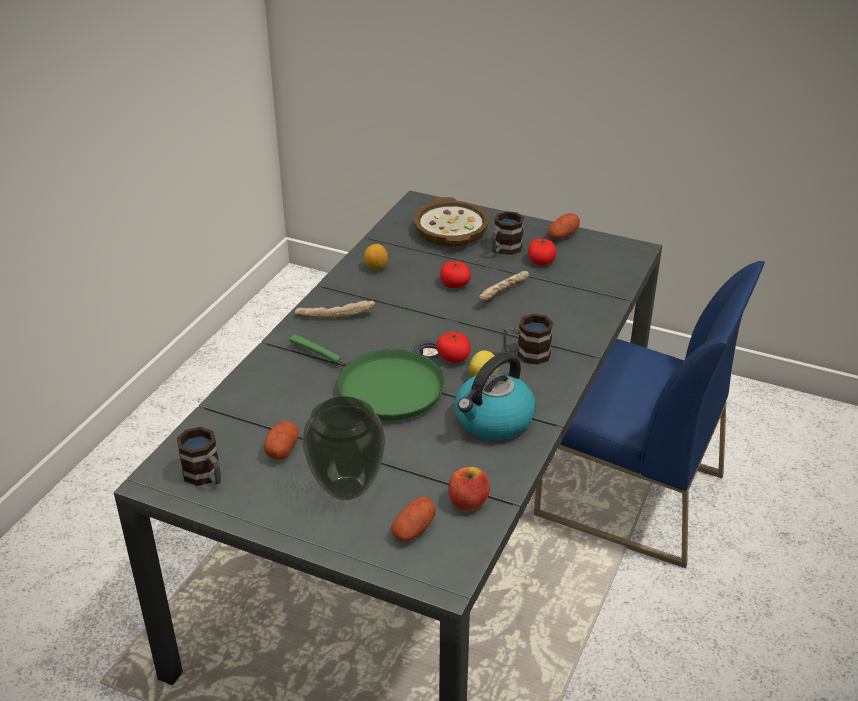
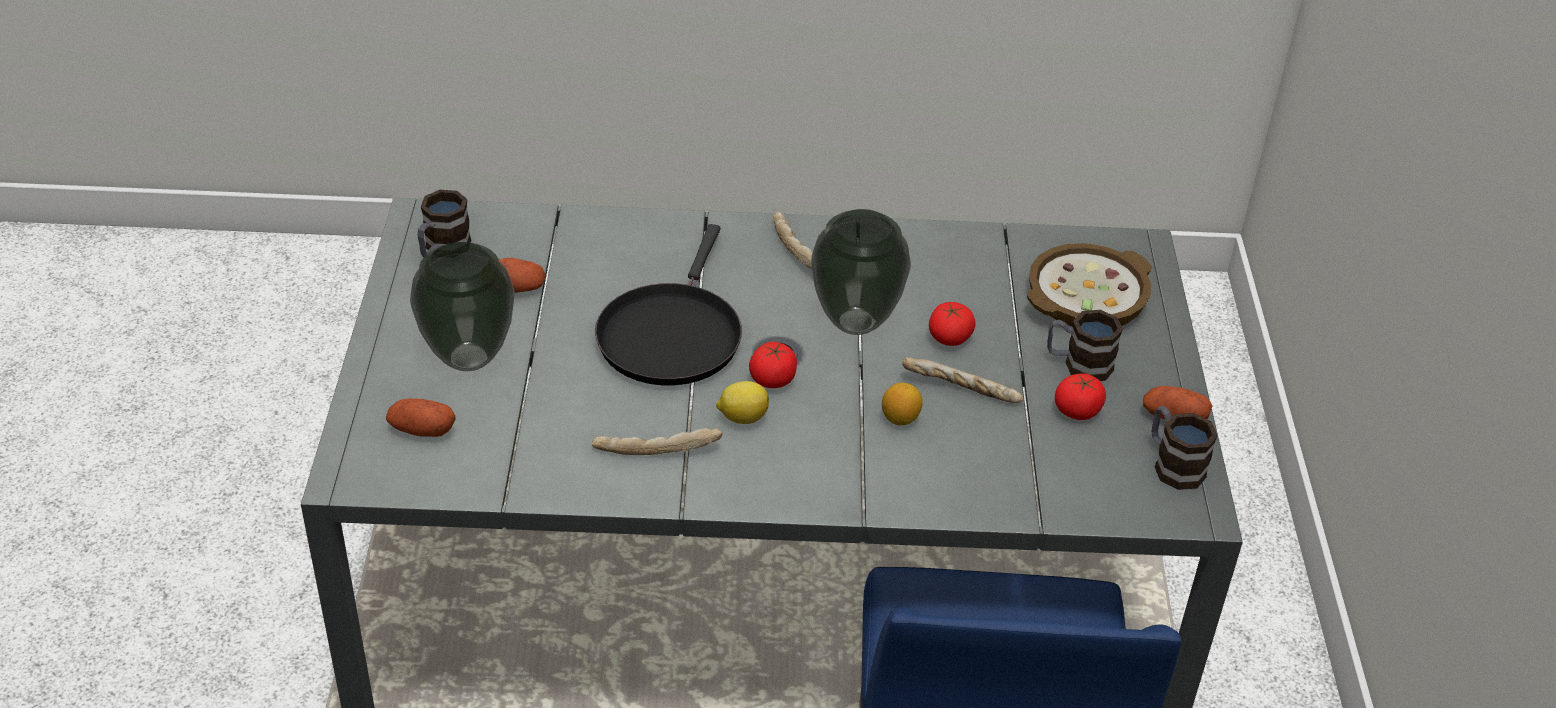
camera: 65 degrees right, 5 degrees up
(376, 267) = (936, 255): lemon -> lemon (900, 418)
(383, 388) = (671, 335): green frying pan -> black frying pan
(420, 313) = (854, 323): none -> vase
(468, 502) = (489, 463): apple -> none
(493, 421) = (657, 448): kettle -> bread
(526, 355) = (822, 447): mug -> mug (1172, 464)

